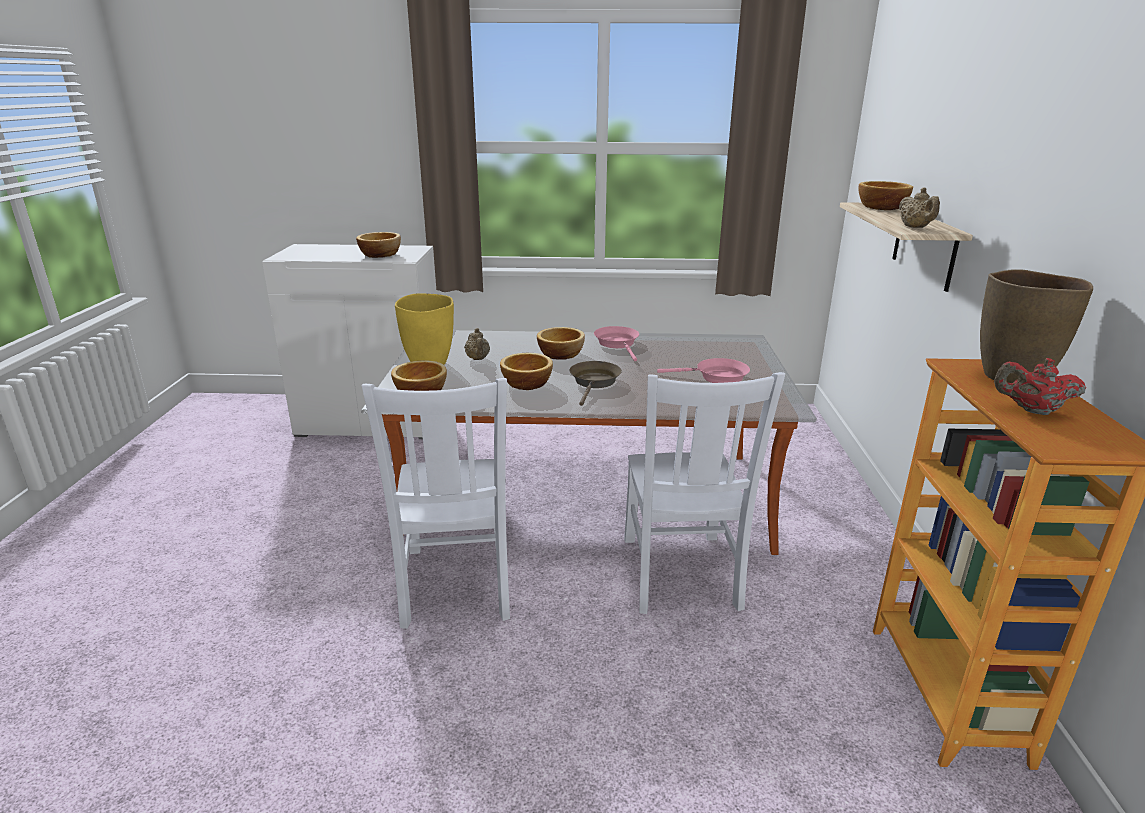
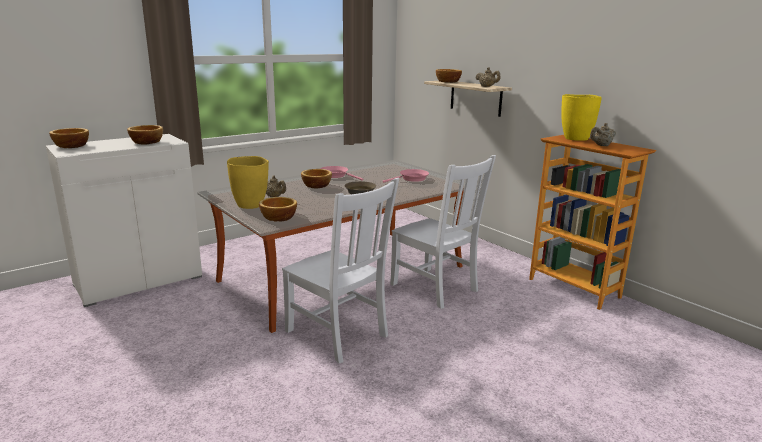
camera: 40 degrees left, 5 degrees down
(526, 383) = (328, 201): bowl -> bowl (71, 146)
(1011, 377) = (575, 139): brown vase -> yellow vase
(1032, 410) = (601, 146): red teapot -> beige teapot

